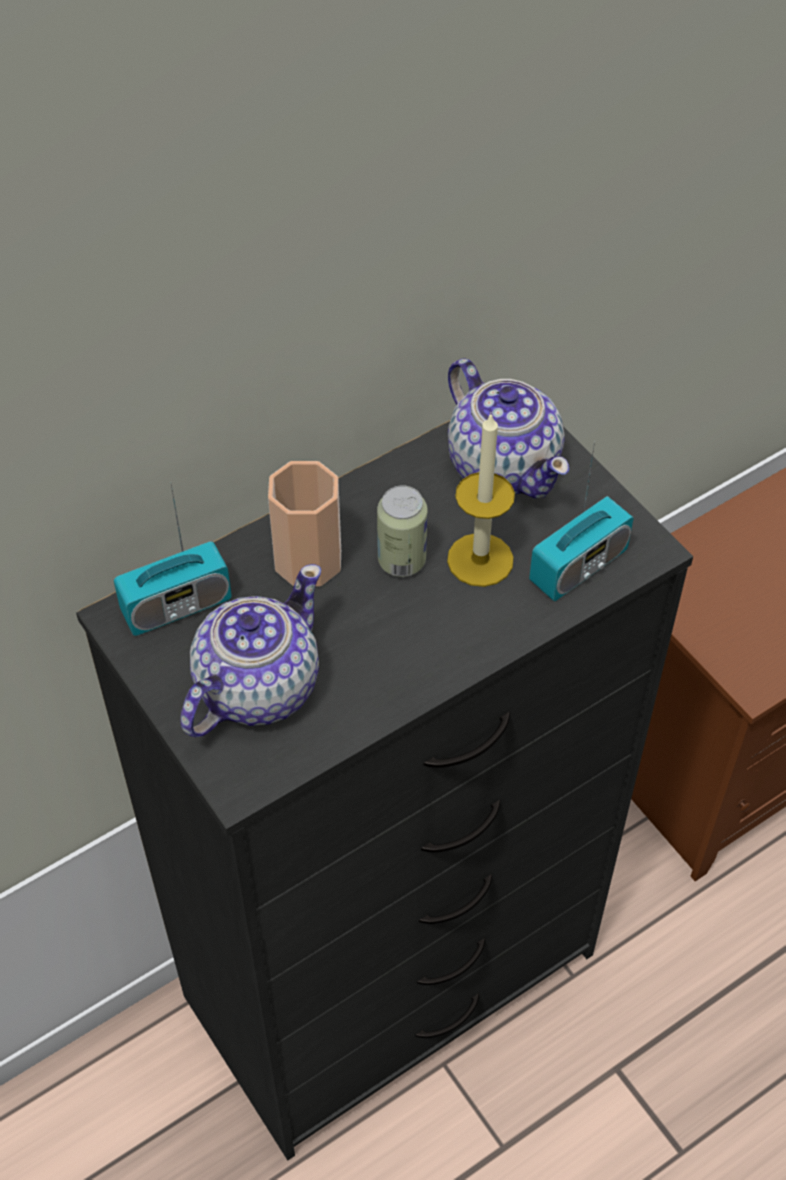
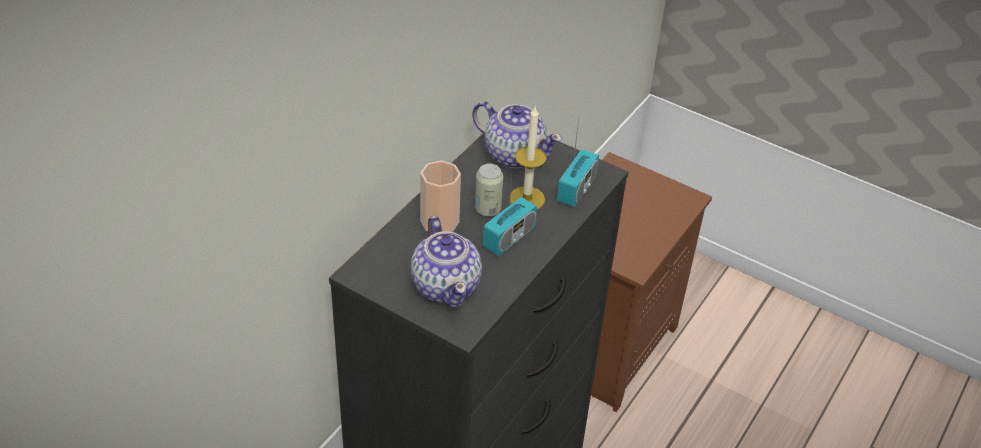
camera: 25 degrees left, 10 degrees down
(176, 606) = (382, 260): radio -> radio (509, 238)
(255, 687) = (446, 285): teapot -> teapot turned 150 degrees clockwise

